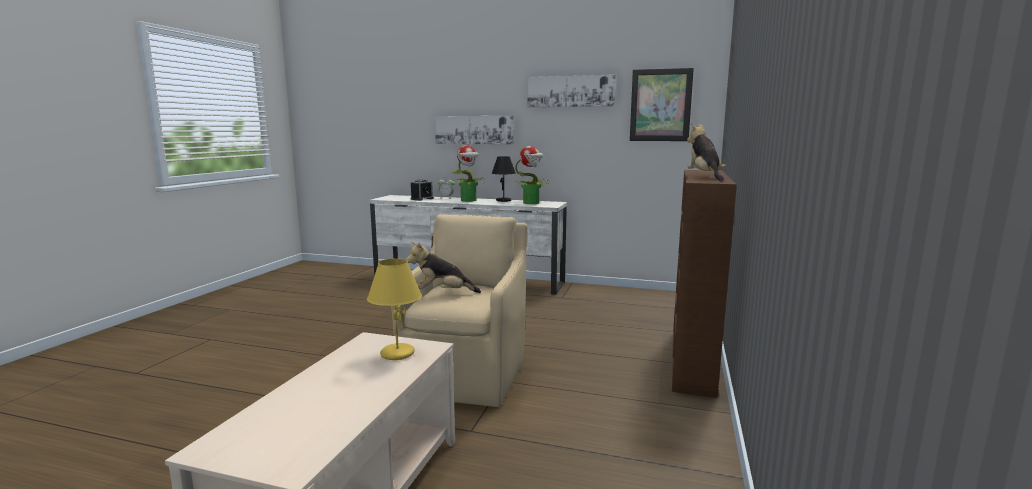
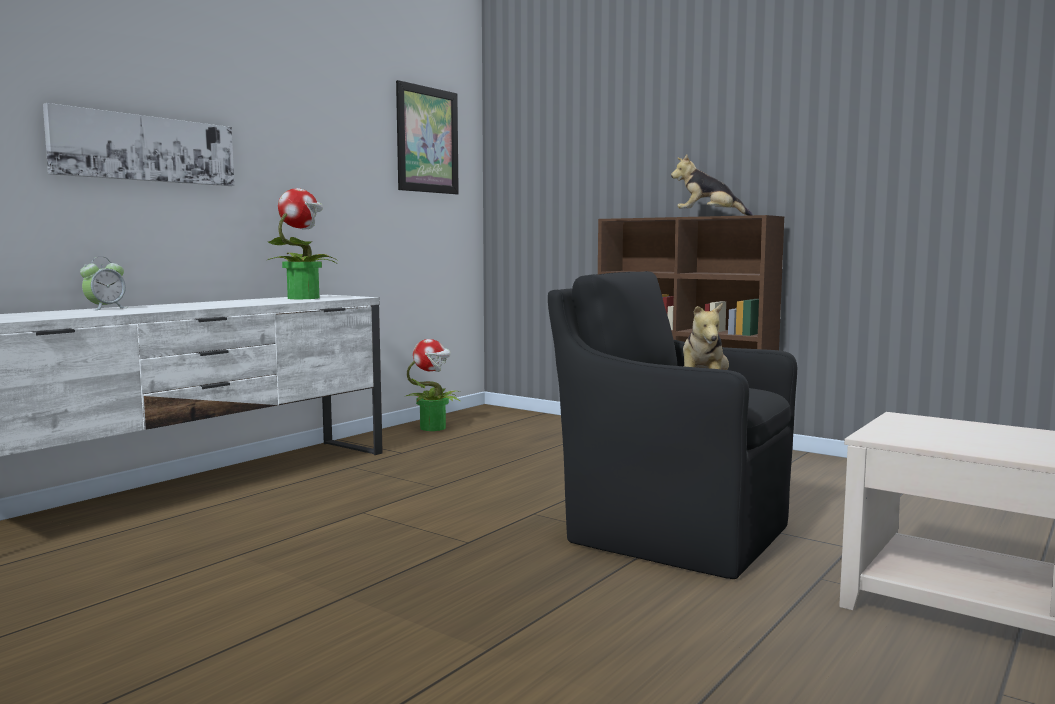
camera: 70 degrees left, 5 degrees down
(397, 353) = (934, 428): yellow table lamp -> none
(422, 199) = (69, 313): alarm clock -> none
(467, 374) = (672, 533): beige armchair -> black armchair
(469, 200) = (185, 305): potted plant -> potted plant (433, 428)
(504, 200) = (240, 300): black table lamp -> none
(570, 91) = (319, 98): picture -> none

